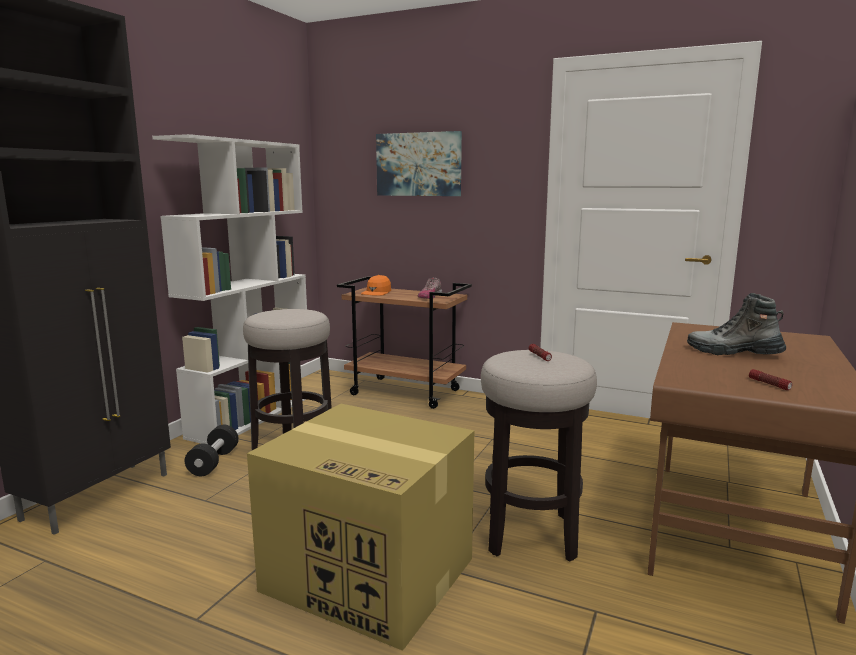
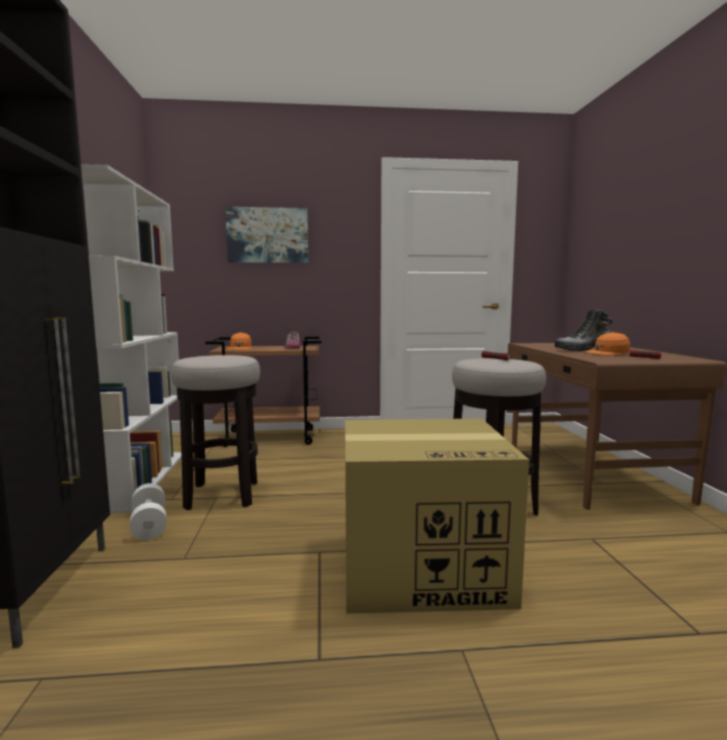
camera: 30 degrees left, 5 degrees down
(213, 462) = (149, 525): black dumbbell -> white dumbbell
(743, 366) = (607, 353): none -> orange cap

